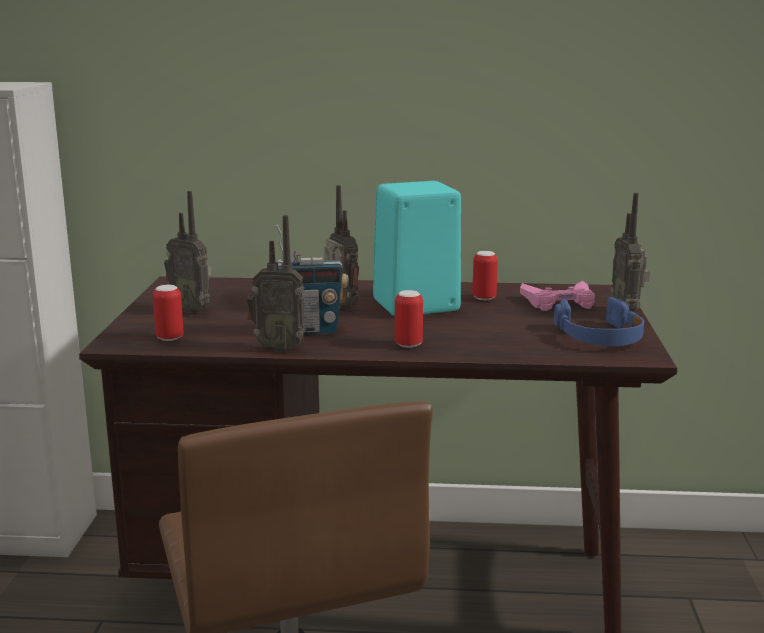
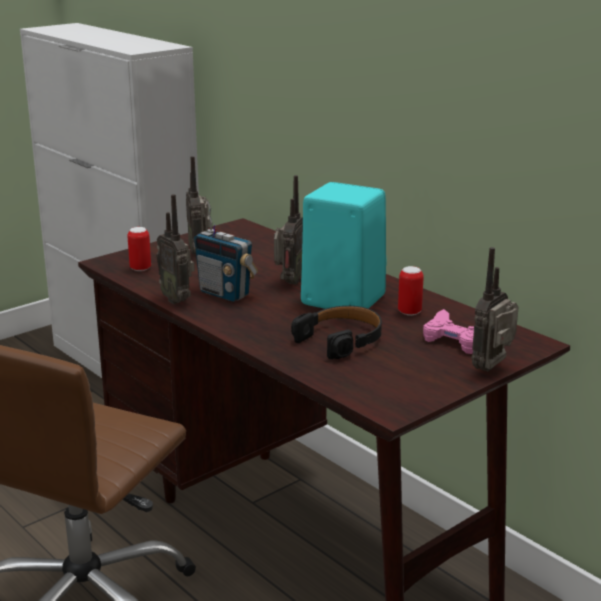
camera: 45 degrees right, 5 degrees up
(408, 344) = (257, 329): can -> none
(489, 329) = (341, 340): none -> black headphones
(600, 336) = (407, 380): blue headphones -> none

